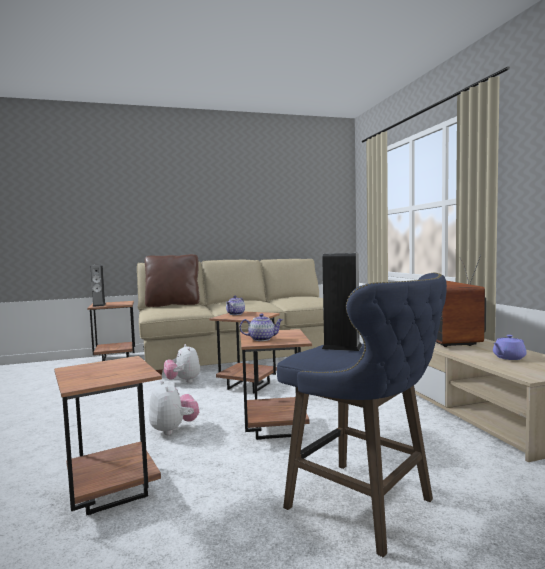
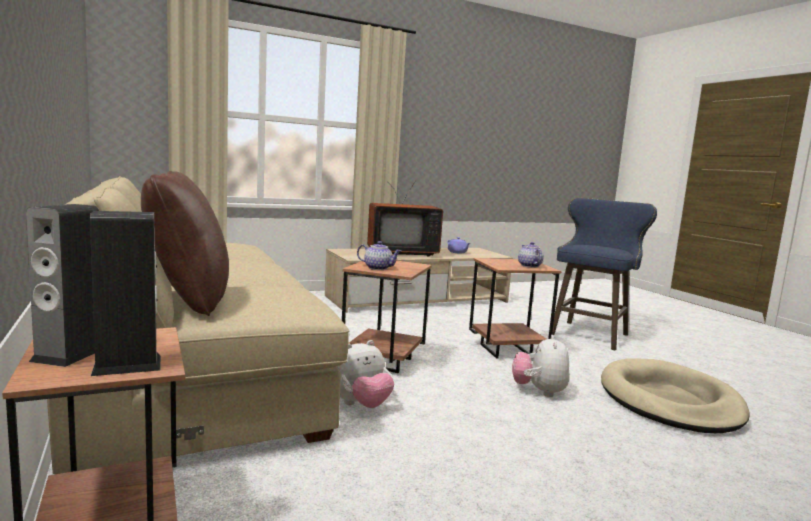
camera: 100 degrees left, 5 degrees up
(111, 493) = (669, 401): brown side table -> beige dog bed
(173, 429) = (539, 391): plush toy -> plush toy turned 45 degrees counterclockwise
(342, 347) = (595, 246): speaker -> speaker (70, 354)

